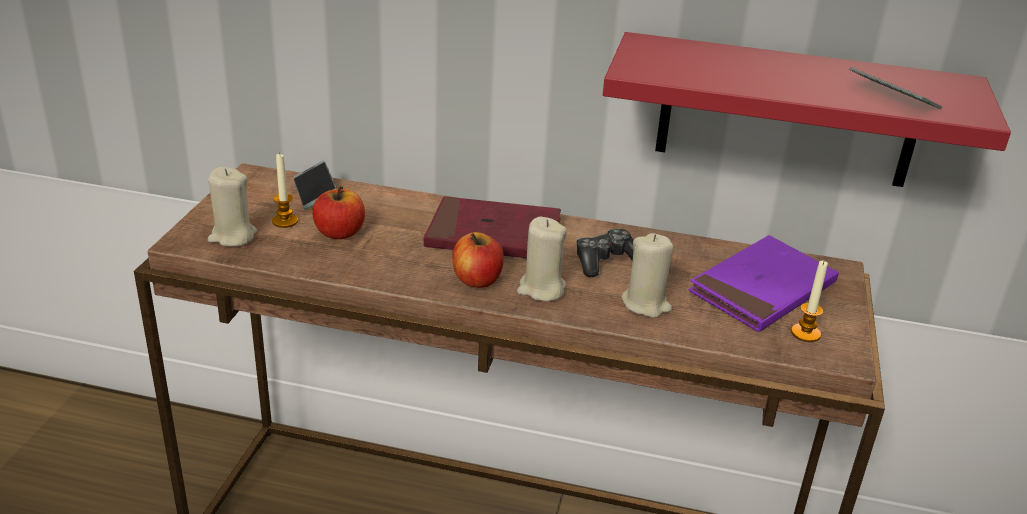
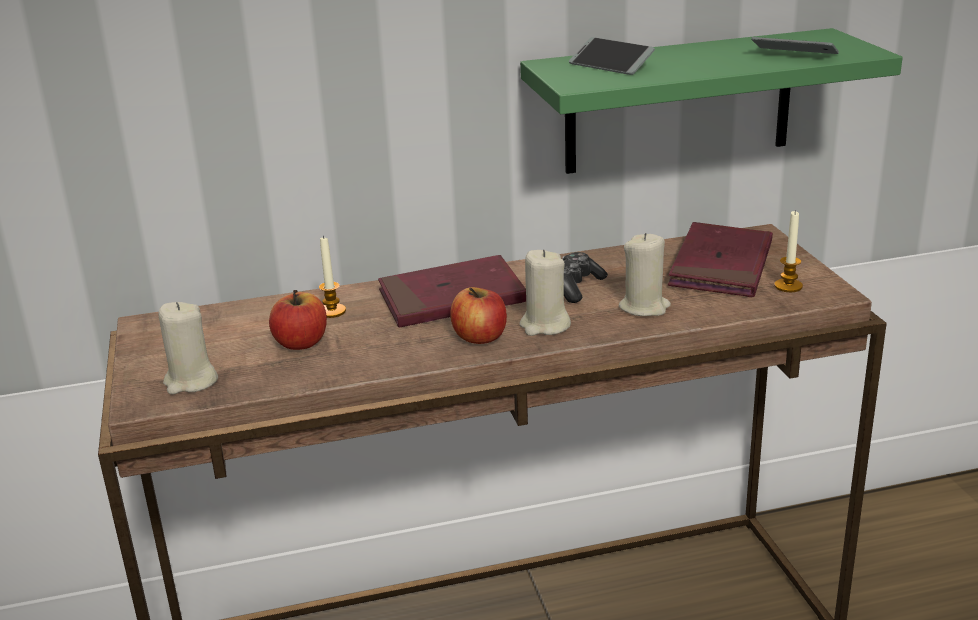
camera: 25 degrees left, 5 degrees down
(285, 221) = (231, 351): candle -> candle (332, 311)
(315, 192) = (232, 317): phone -> phone (611, 65)
(762, 289) = (721, 266): purple book -> red book
(788, 111) = (679, 102): red shelf -> green shelf

